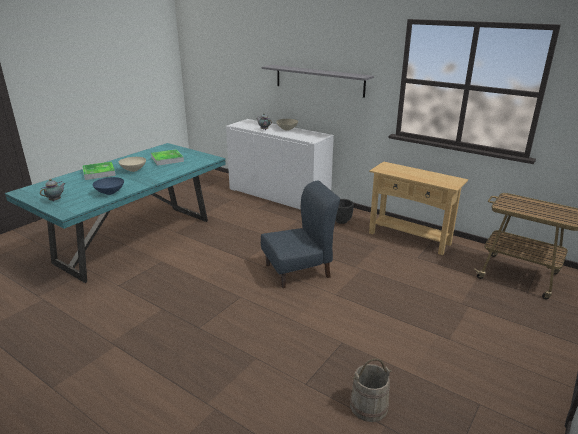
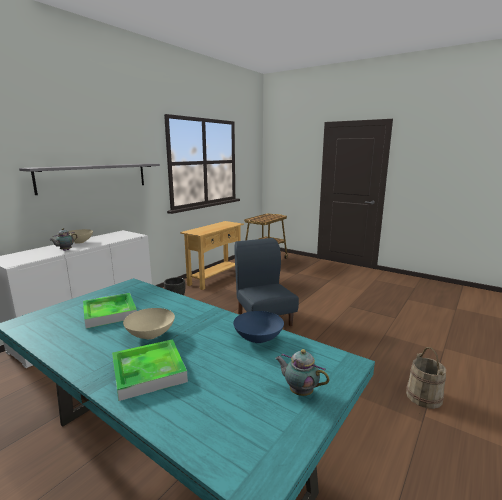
camera: 90 degrees left, 10 degrees down
(369, 406) = (398, 302): beige bucket -> beige bucket (424, 396)

